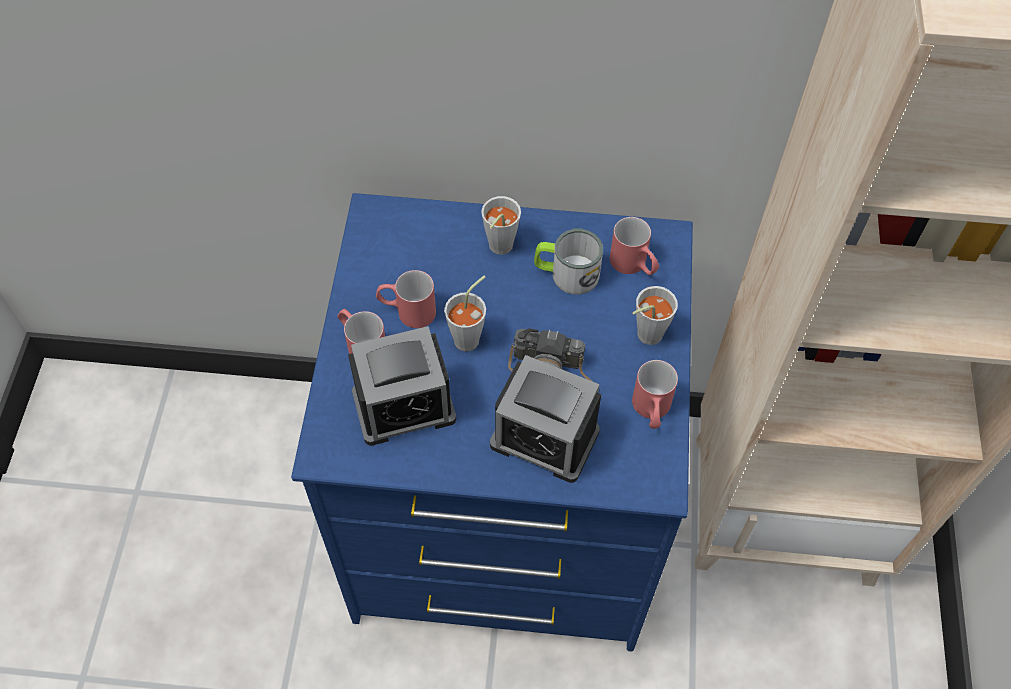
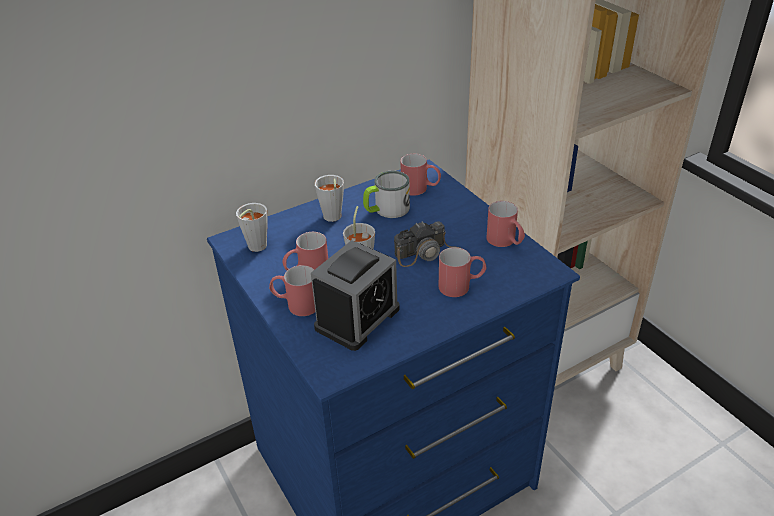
camera: 35 degrees left, 20 degrees down
(544, 438) = (461, 286): alarm clock -> red mug
(644, 336) = (462, 214): grey cup -> grey cup (255, 248)

